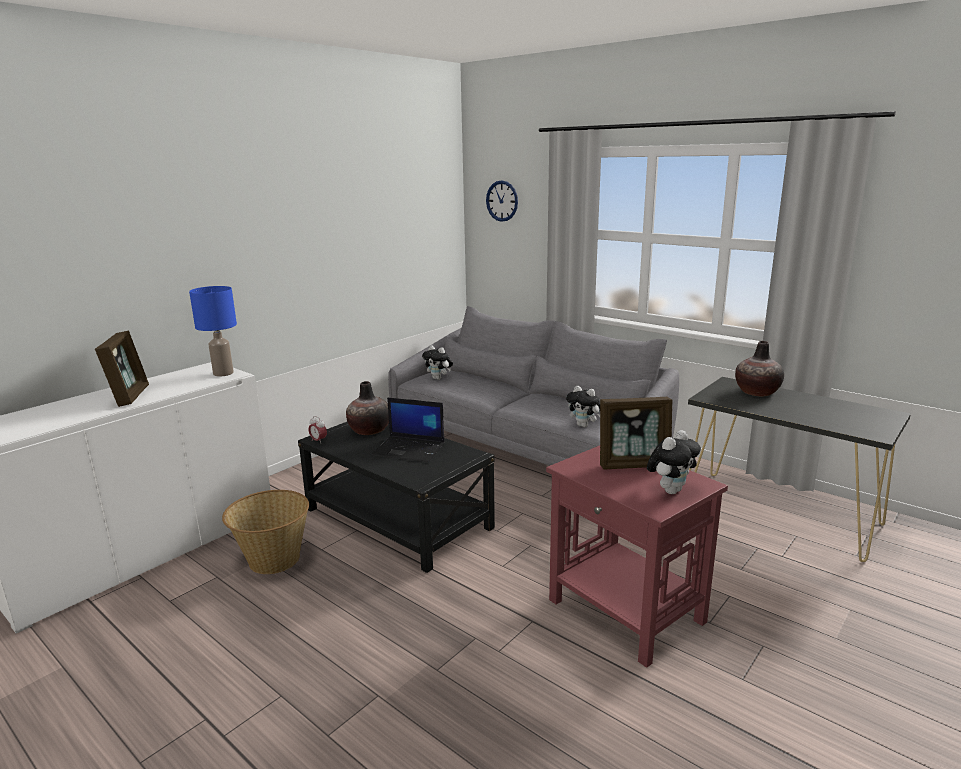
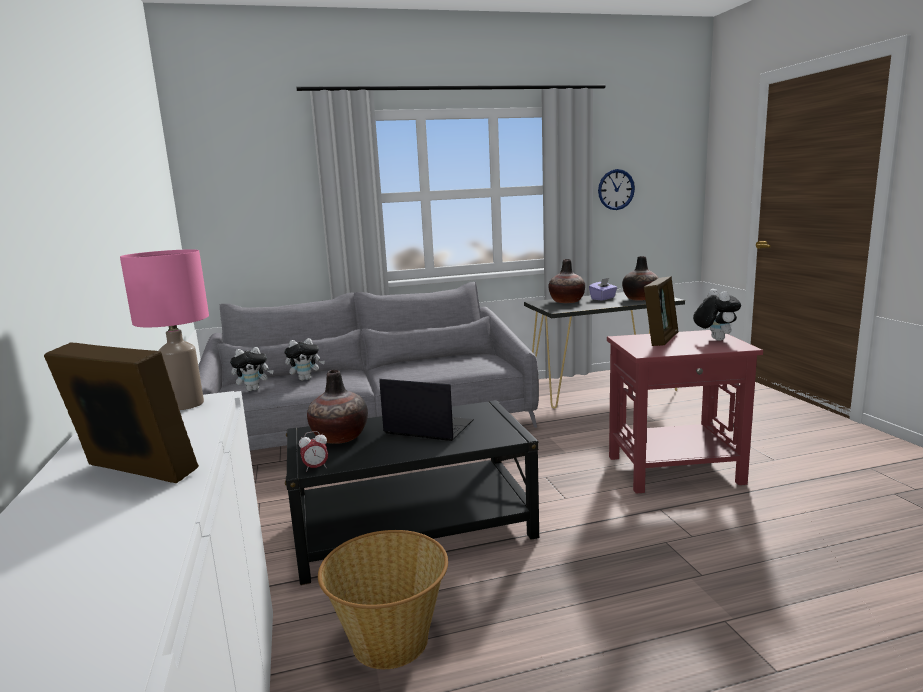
camera: 55 degrees left, 5 degrees down
(224, 373) = (185, 404): blue table lamp -> pink table lamp
(410, 449) = (427, 428): laptop -> laptop turned 120 degrees counterclockwise
(502, 201) = (238, 173): wall clock -> wall clock (616, 189)
(584, 426) = (476, 368): plush toy -> plush toy (306, 379)
(807, 404) = (603, 298): none -> purple tissue box
(844, 421) = (640, 299): none -> vase

